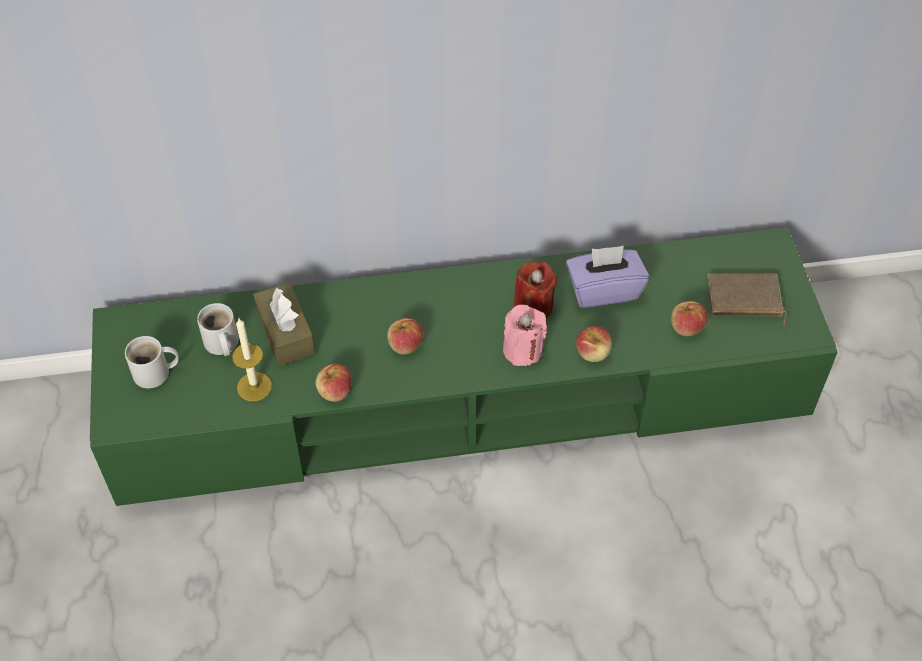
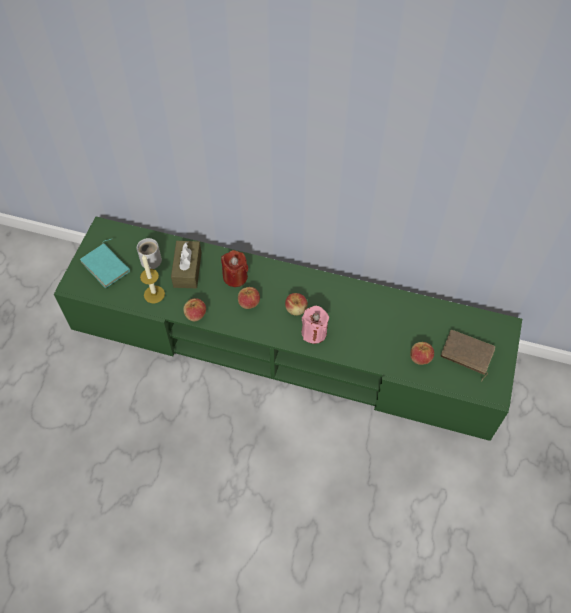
camera: 25 degrees right, 5 degrees up
(155, 374) = (107, 266): white mug -> turquoise book
(533, 306) = (335, 308): red candle -> red candle (235, 277)
(593, 353) = (354, 351): apple -> apple (296, 309)
(603, 290) = (382, 314): purple tissue box -> none

